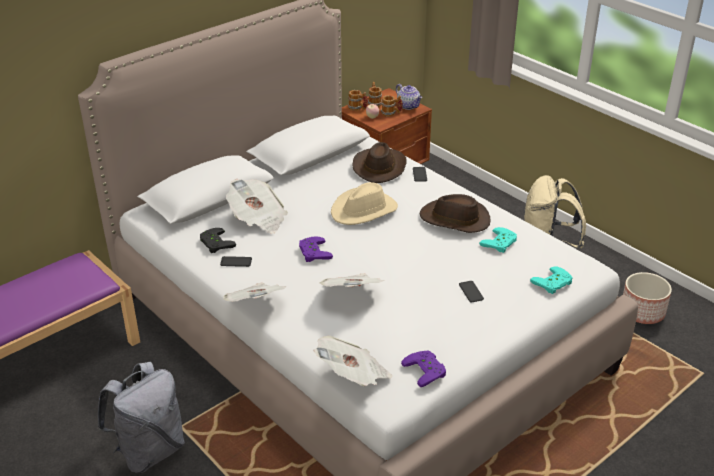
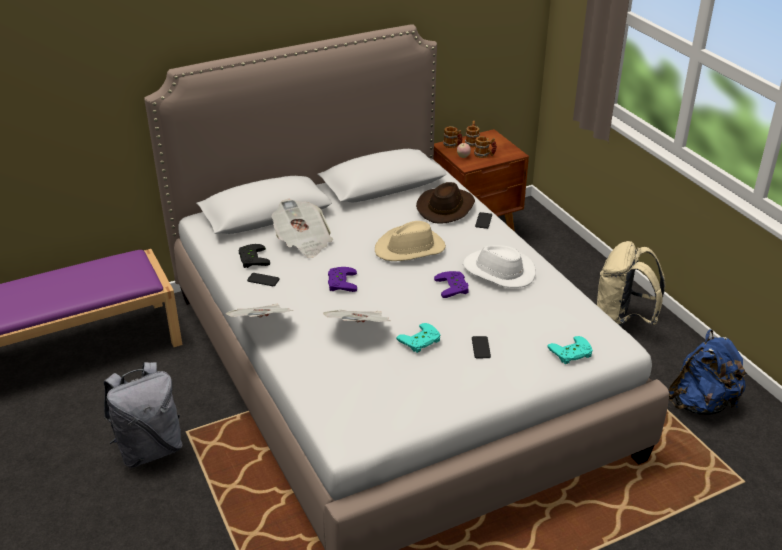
camera: 15 degrees right, 0 degrees up
(353, 376) = (323, 410): newspaper -> none
(409, 106) = (506, 150): teapot -> none
(427, 370) = (398, 418): purple game controller -> purple game controller (454, 287)
(455, 219) = (498, 271): brown hat -> white hat
(500, 243) = (535, 303): turquoise game controller -> turquoise game controller (421, 341)
(642, 312) = (701, 403): planter -> blue backpack

